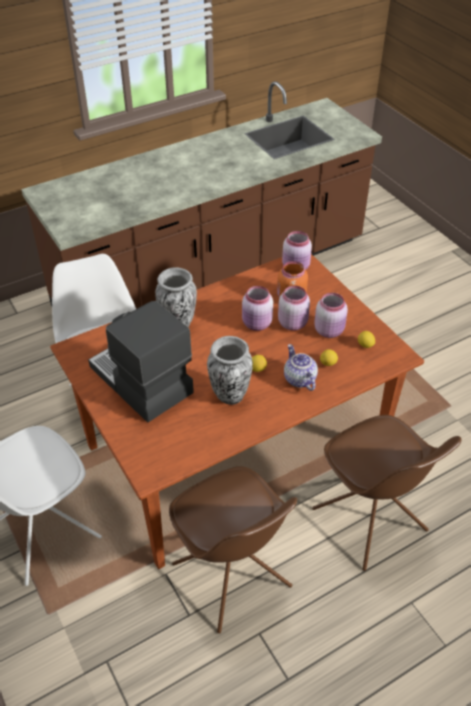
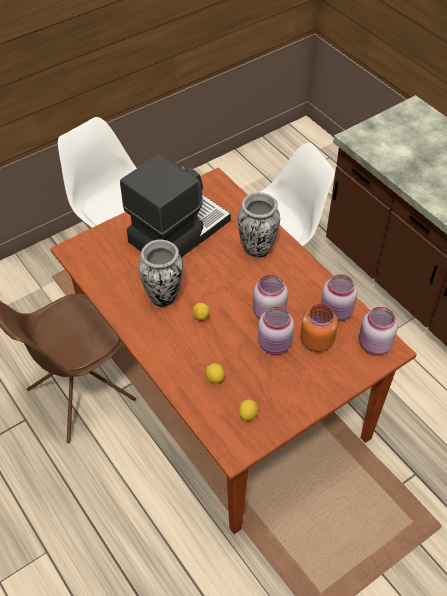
camera: 85 degrees right, 5 degrees up
(299, 379) = (189, 352): teapot -> none
(329, 330) = (268, 380): pink jar -> pink jar (336, 313)
(370, 521) = (139, 516): brown chair -> none

